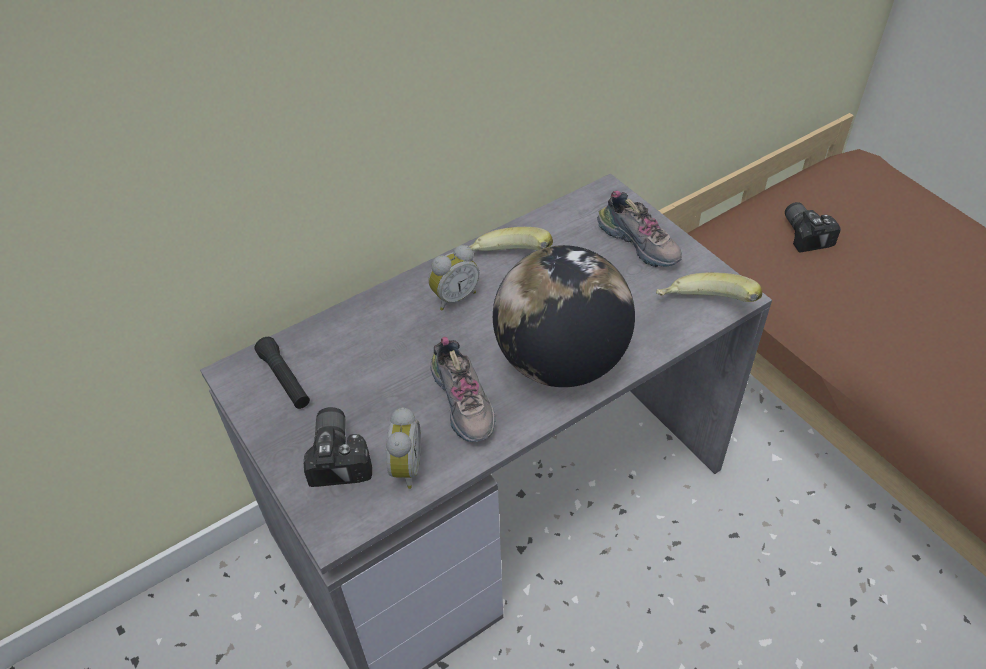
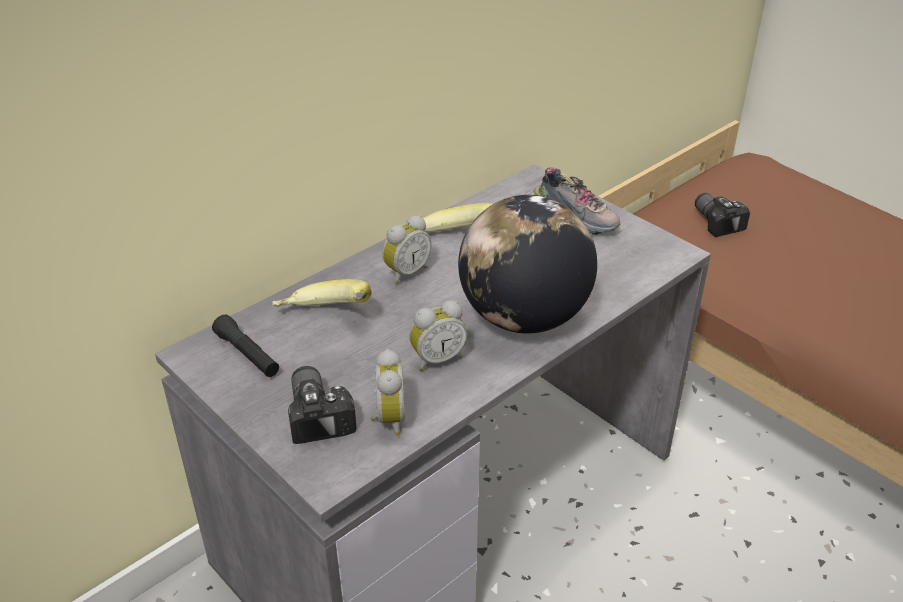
camera: 10 degrees left, 10 degrees down
(465, 402) = (437, 359): shoe -> alarm clock
(704, 309) = (650, 265): banana -> banana (323, 318)

